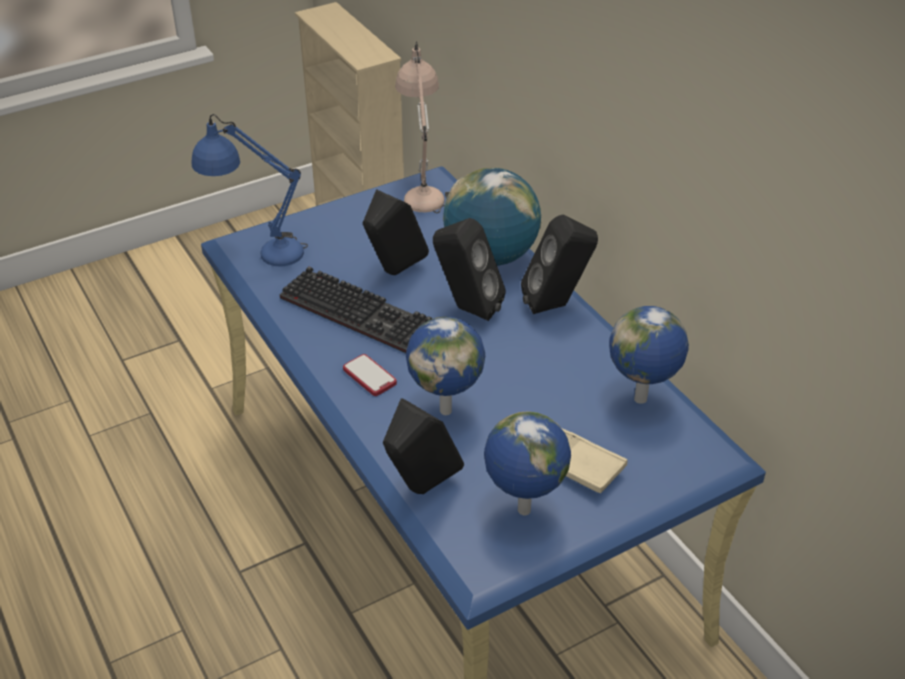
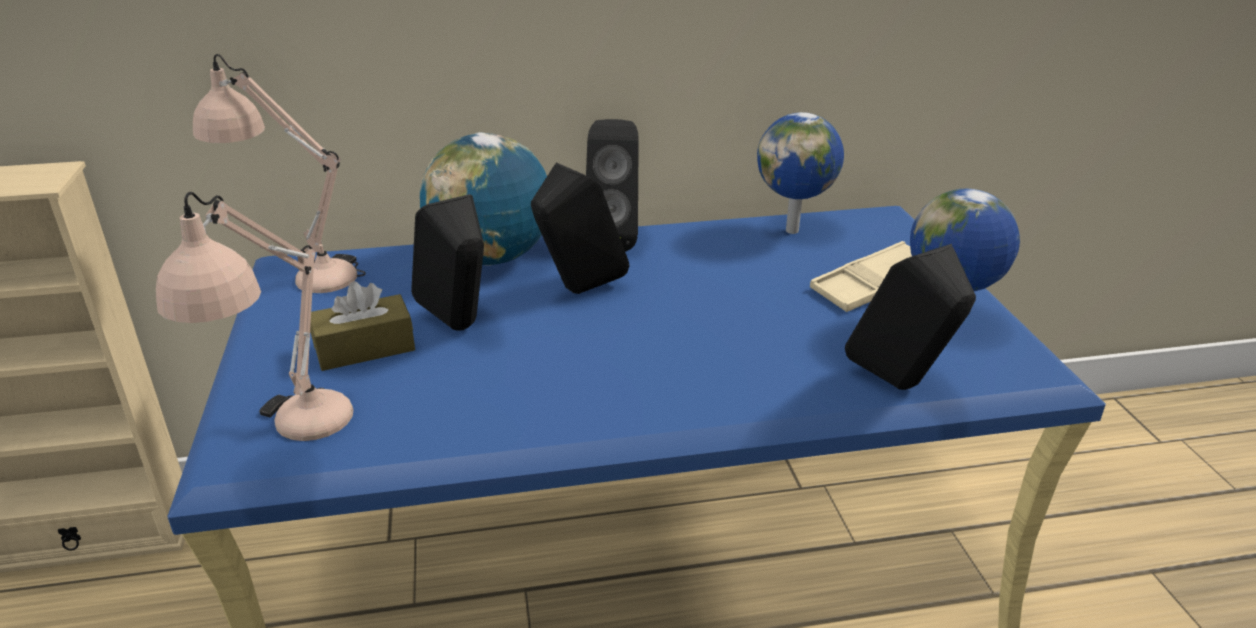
camera: 70 degrees left, 10 degrees down
(258, 252) = (286, 441): blue table lamp -> beige table lamp
(353, 245) = (365, 348): none -> brown tissue box
(360, 312) = (523, 369): keyboard -> none
(369, 376) = (666, 386): phone -> none
(447, 409) = (760, 341): globe -> none

